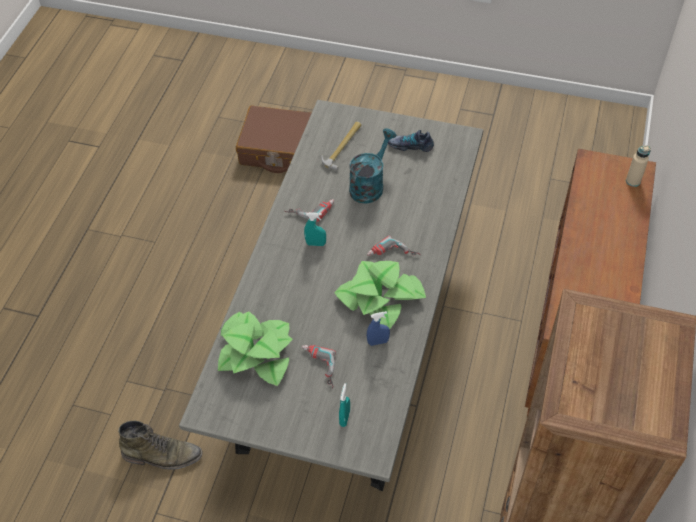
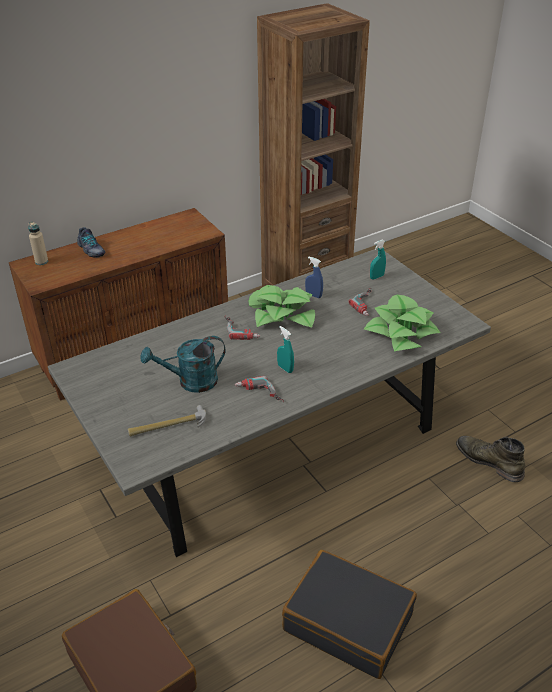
camera: 140 degrees left, 15 degrees down
(184, 251) = (348, 621): none -> black suitcase
(410, 145) = (116, 389): shoe -> shoe (91, 250)

